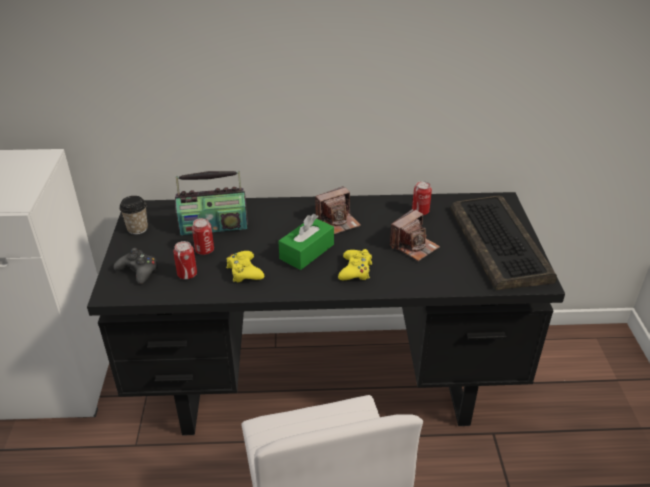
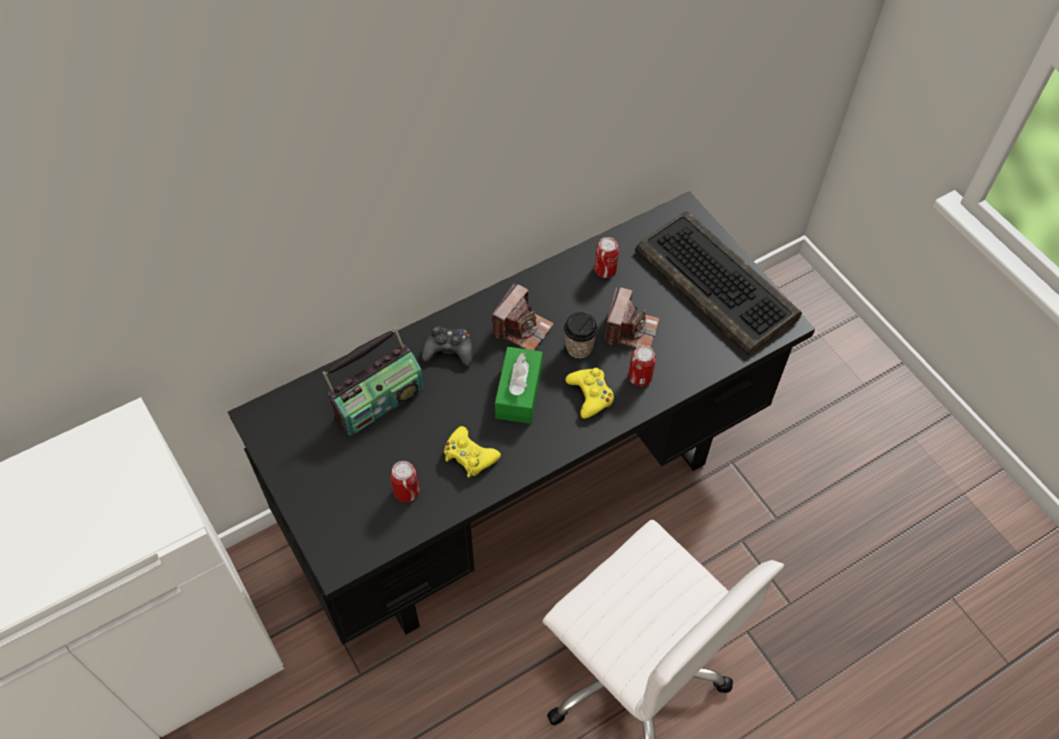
camera: 30 degrees left, 20 degrees up
(137, 228) = (286, 451): cup -> cup (579, 348)
(138, 271) = (344, 514): black game controller -> black game controller (449, 350)
(204, 250) = (398, 446): can -> can (640, 377)

